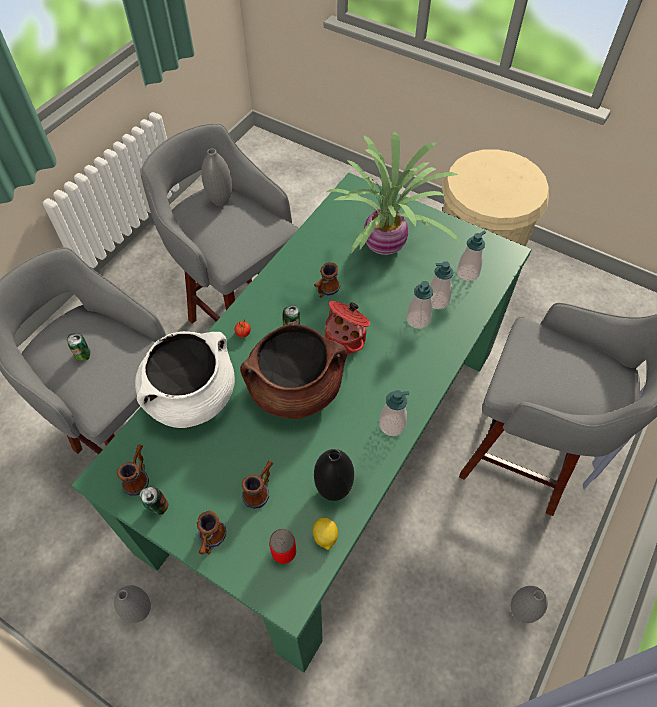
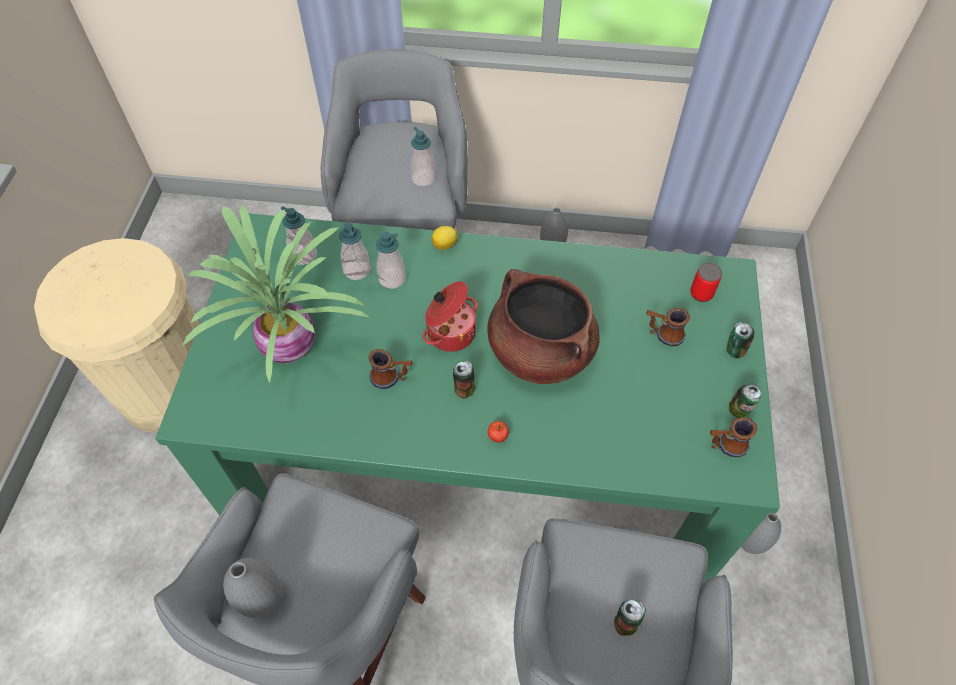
camera: 115 degrees left, 0 degrees up
(191, 396) = (608, 446): white cooking pot -> none
(211, 541) = (734, 350): mug -> can
(325, 537) = (668, 270): lemon -> lemon (445, 245)
(333, 490) = (624, 280): black vase -> none
(392, 425) = (531, 260): soap dispenser -> soap dispenser (423, 178)

